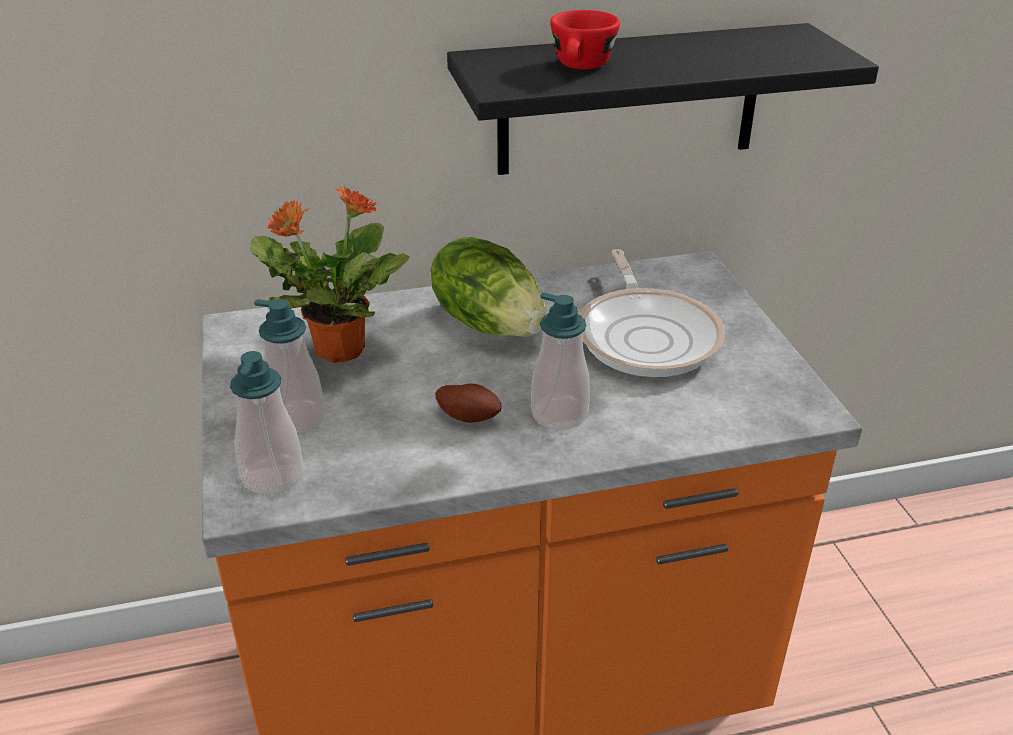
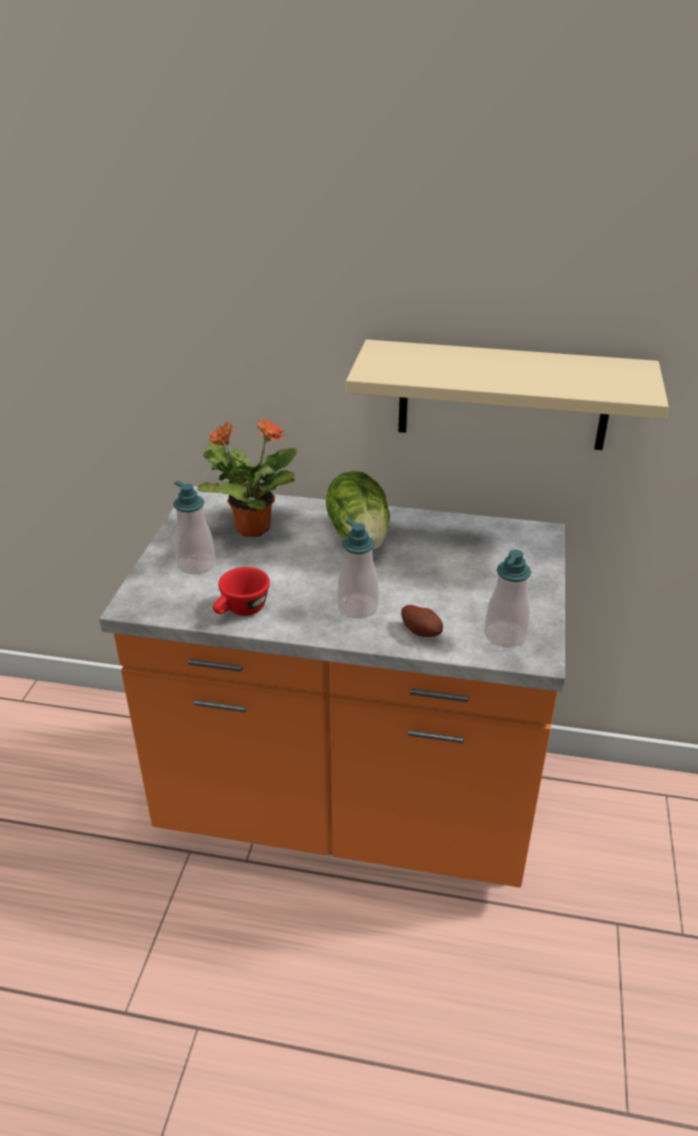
camera: 25 degrees right, 0 degrees up
(272, 476) = (159, 594): soap dispenser -> soap dispenser (505, 635)
(469, 416) = (299, 592): potato -> potato (422, 631)
(582, 67) = (441, 367): red cup -> red cup (241, 611)
(629, 100) = (503, 395): black shelf -> beige shelf
(647, 335) = (461, 572): frying pan -> none

